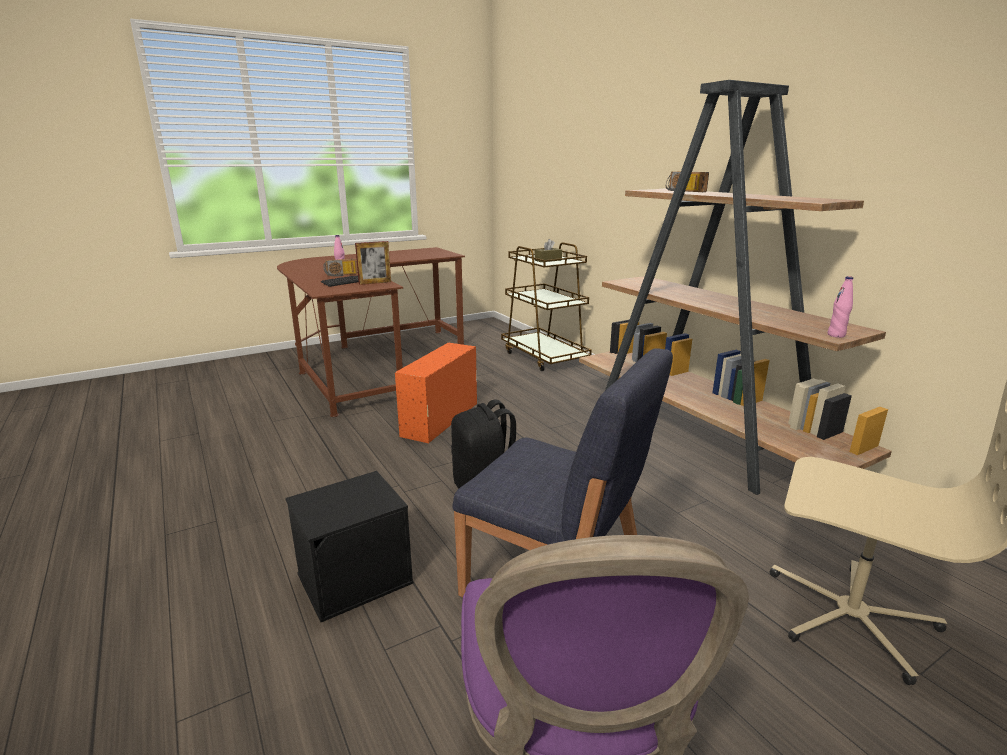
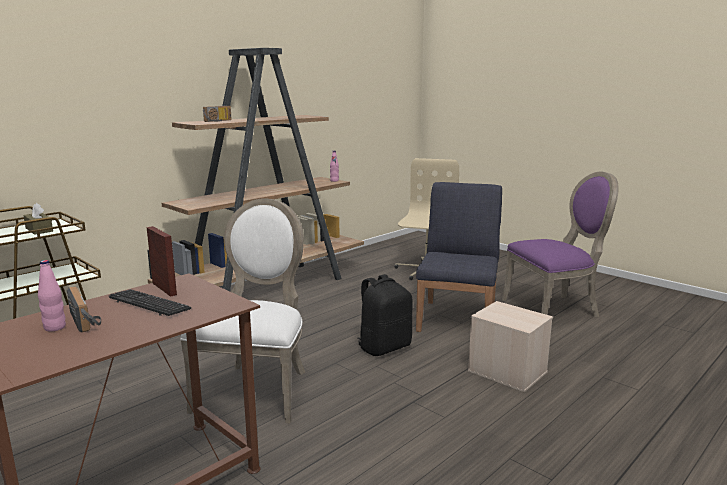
camera: 105 degrees left, 5 degrees down
(355, 577) = (506, 371): black storage box -> beige storage box
(439, 420) = (256, 389): orange storage box -> white chair

